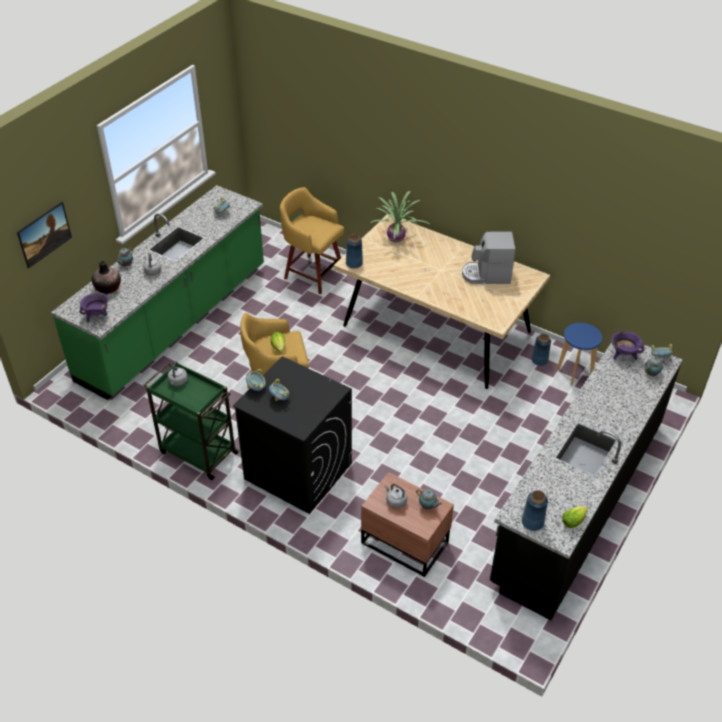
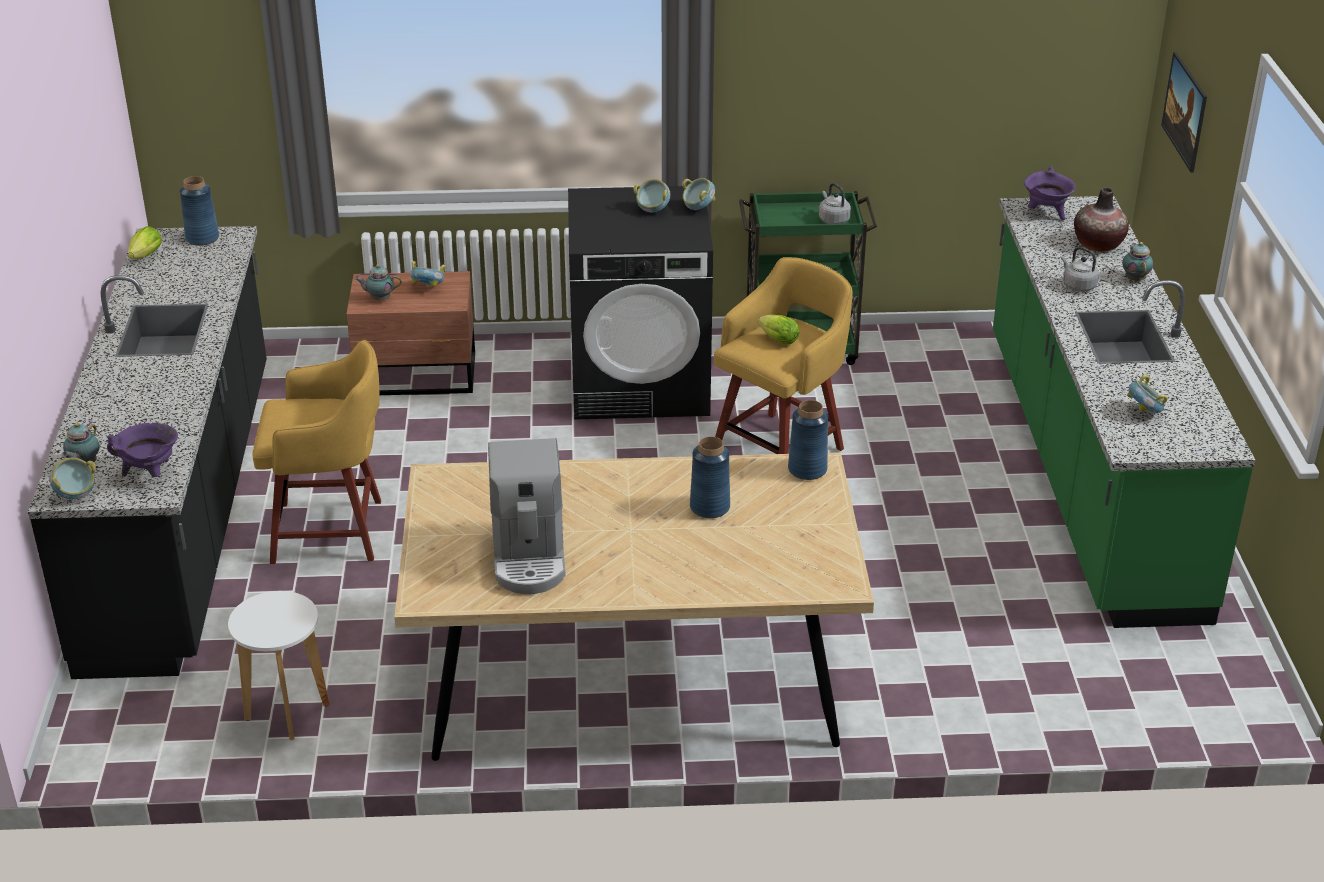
camera: 145 degrees right, 10 degrees down
(312, 273) = (997, 668): yellow stool -> yellow stool (332, 532)
(395, 501) = (428, 289): grey kettle -> bowl
(397, 239) = (785, 551): potted plant -> none
(486, 275) = (529, 557): coffee machine -> coffee machine turned 120 degrees clockwise
(539, 360) = (375, 706): blue vase -> blue vase (710, 507)
(574, 373) = (287, 712): blue stool -> white stool

